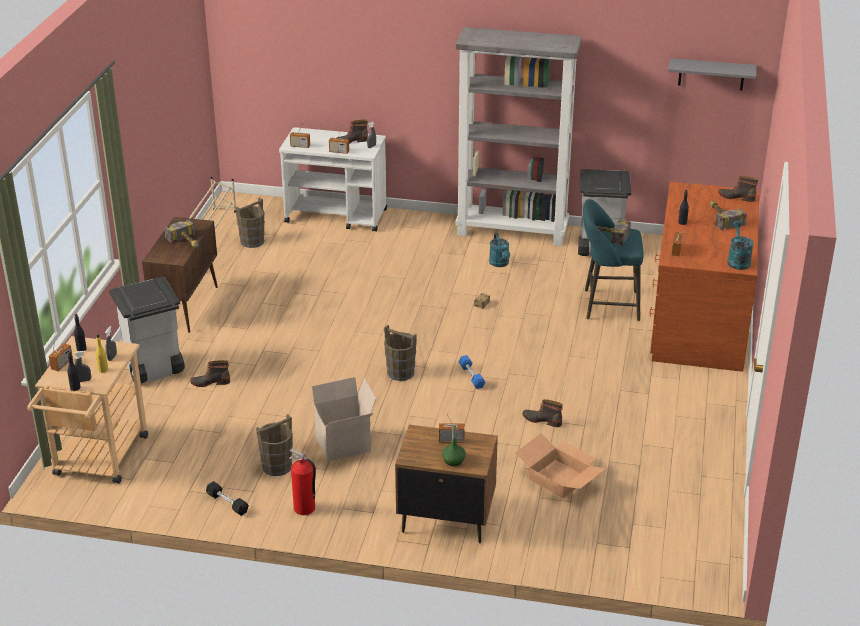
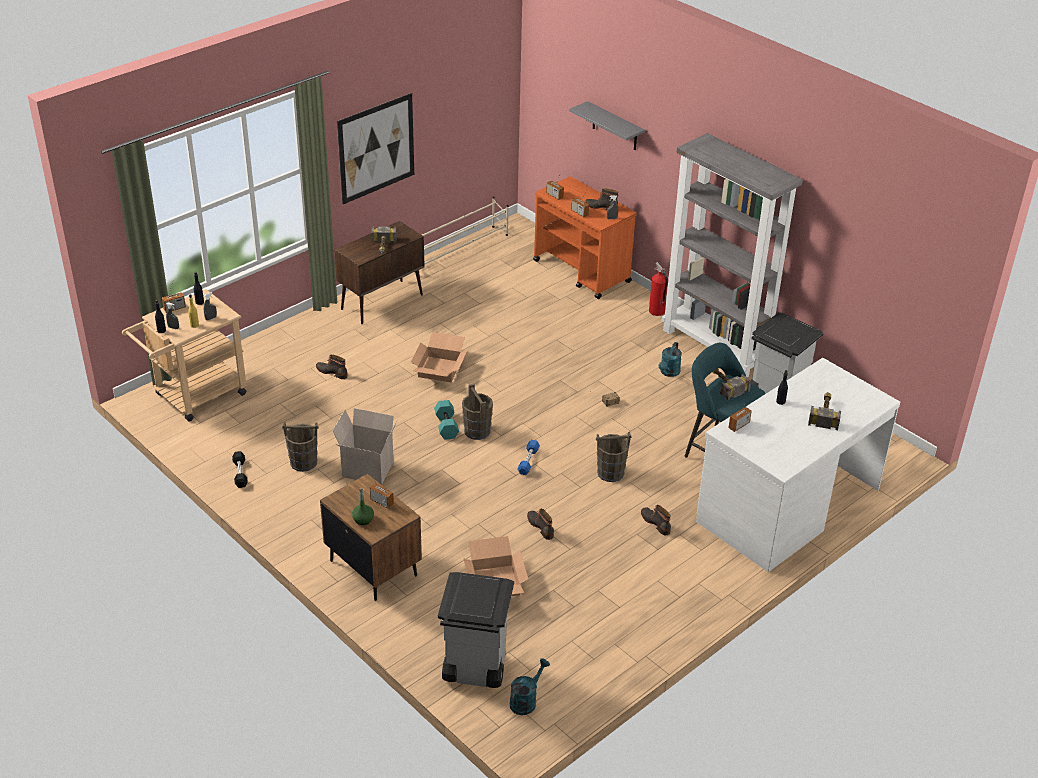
camera: 35 degrees right, 5 degrees up
(140, 144) = (376, 148): none -> picture
(153, 370) = (305, 343): grey trash can -> grey trash can (474, 669)
(252, 241) = (490, 267): brown bucket -> brown bucket (610, 473)
(304, 509) = (285, 505): fire extinguisher -> fire extinguisher (656, 311)
(306, 339) = (439, 368): none -> cardboard box
(337, 216) = (582, 272): white cart -> orange cart
(369, 380) = (445, 426): none -> turquoise dumbbell
(699, 319) = (787, 505): brown desk -> white desk
(711, 74) = (915, 264): grey shelf -> grey shelf (615, 127)
(736, 197) = (867, 399): boot -> boot (656, 523)
(737, 260) = (784, 460): turquoise watering can -> turquoise watering can (526, 700)

